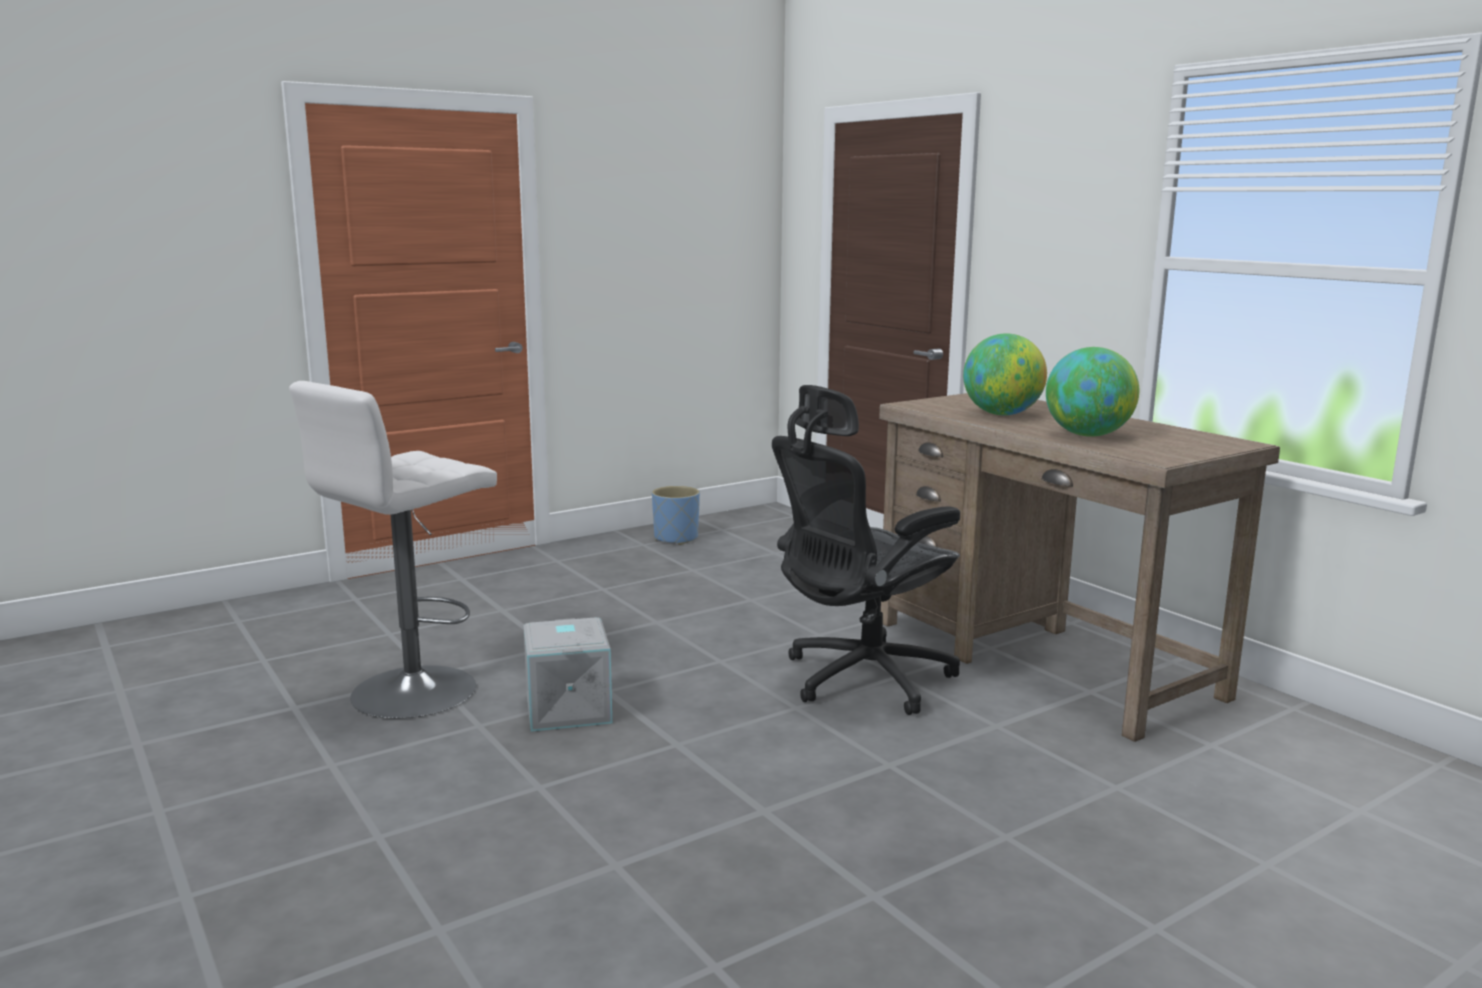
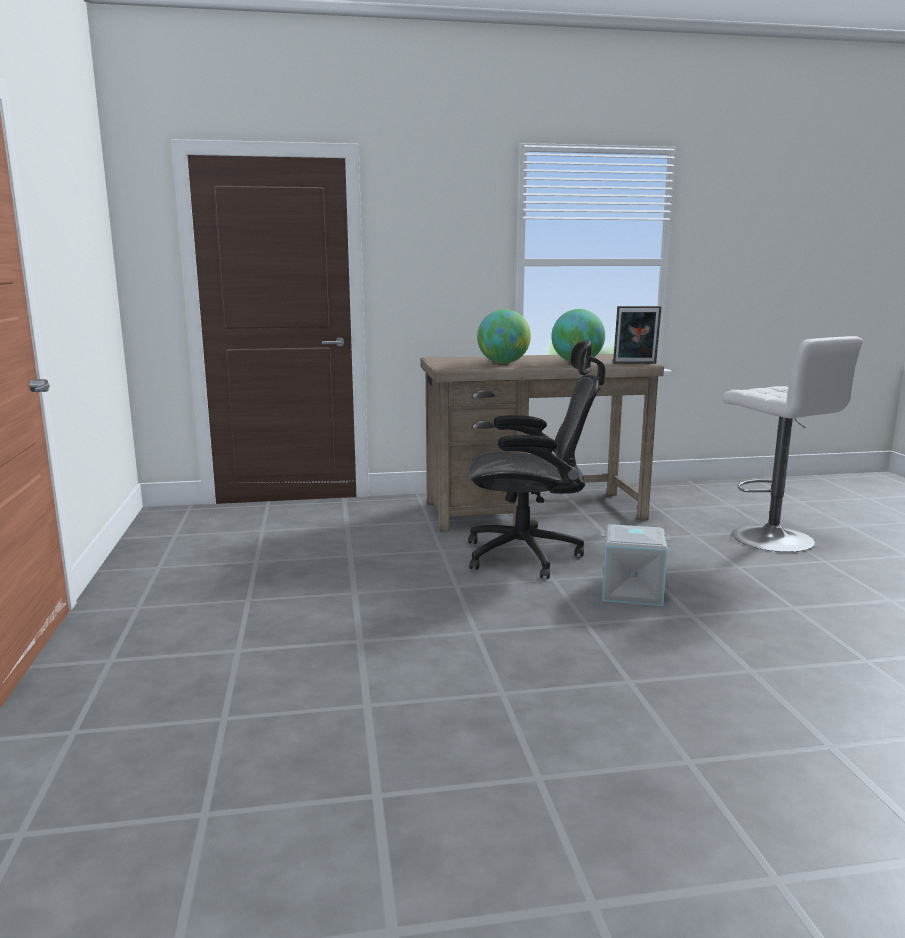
camera: 65 degrees left, 0 degrees up
(412, 692) = (400, 718): white stool -> white stool (772, 539)
(566, 709) = (498, 652): grey storage box -> grey storage box (631, 592)
(676, 538) = (167, 553): blue planter -> none
(861, 681) = (528, 555): office chair -> office chair turned 75 degrees counterclockwise
(1144, 456) = (635, 363): none -> picture frame

